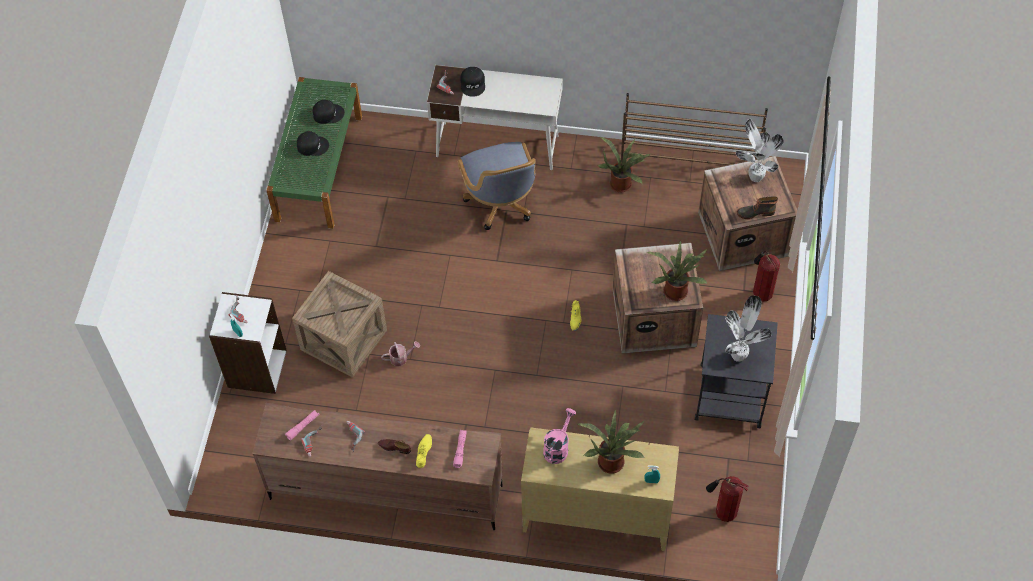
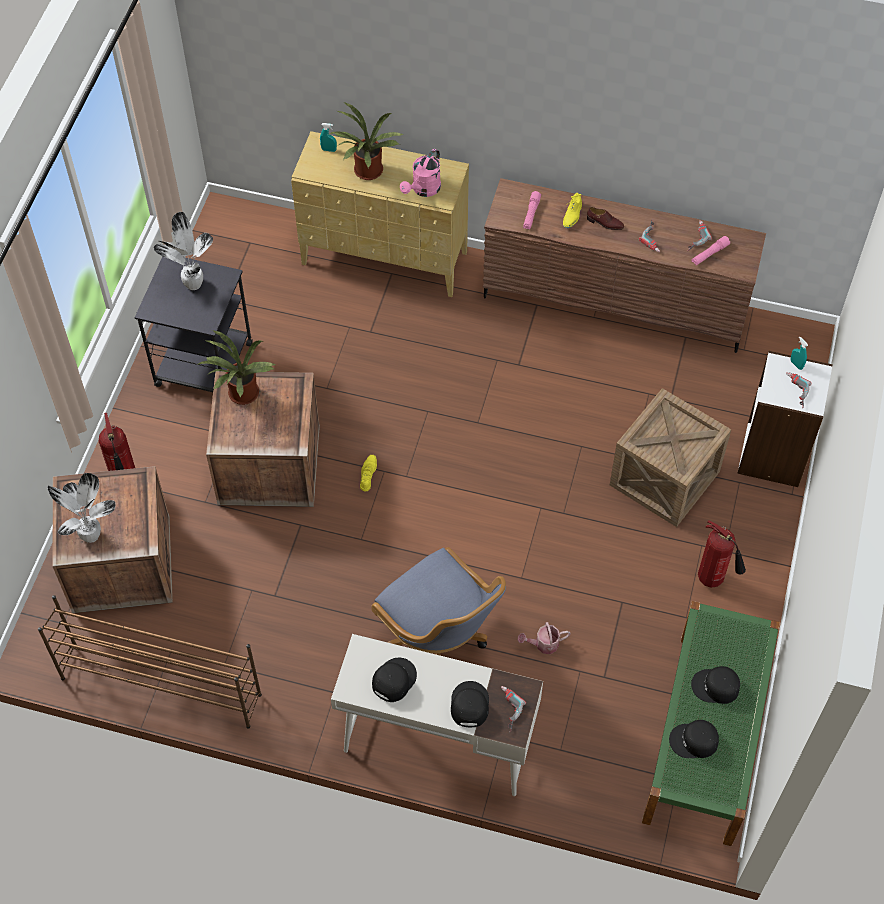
camera: 175 degrees left, 0 degrees up
(401, 358) = (592, 448): watering can -> watering can (543, 644)
(502, 207) = (442, 640): blue office chair -> blue office chair turned 150 degrees clockwise
(524, 92) = (393, 680): none -> black cap
(622, 183) = (266, 660): potted plant -> none
(723, 512) = (248, 248): fire extinguisher -> fire extinguisher (713, 579)
(755, 212) = (109, 485): boot -> none

